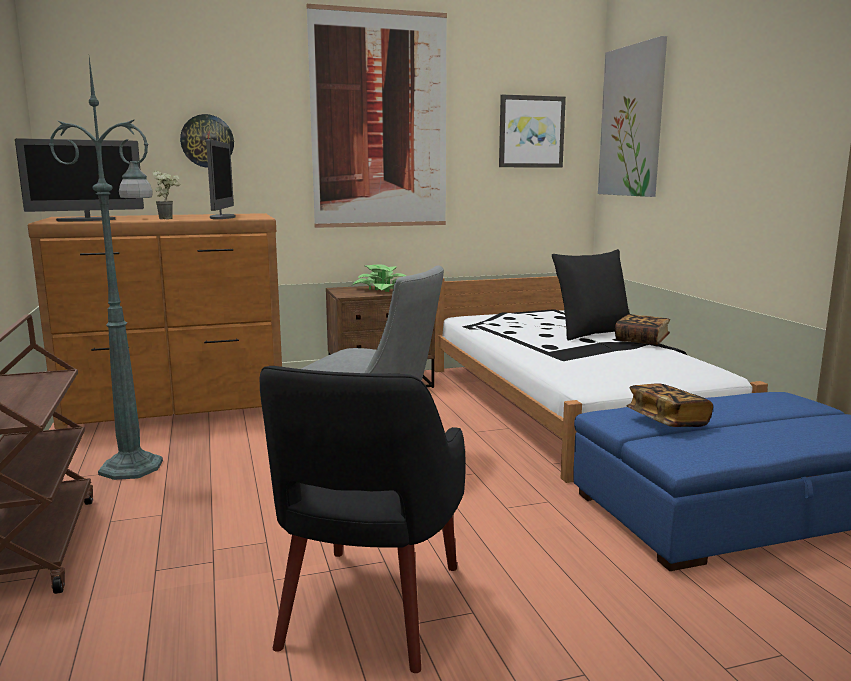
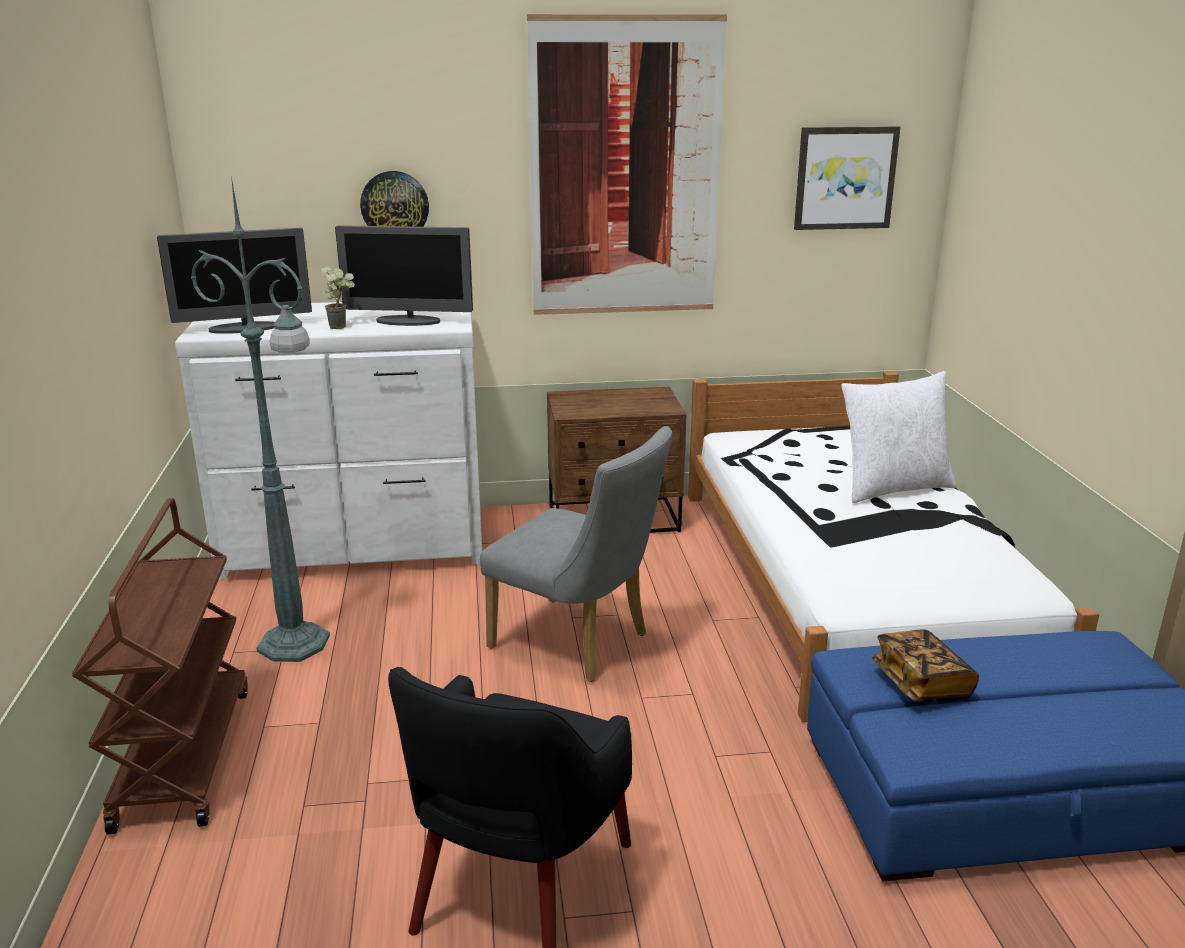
camera: 10 degrees right, 10 degrees up
(177, 408) = (356, 544): brown dresser -> white dresser
(222, 217) = (409, 321): monitor -> monitor turned 90 degrees clockwise
(382, 289) = (620, 399): potted plant -> none
(591, 333) = (893, 487): black pillow -> white pillow
(632, 121) = (991, 176): picture -> none
(641, 340) = (955, 510): book -> none

